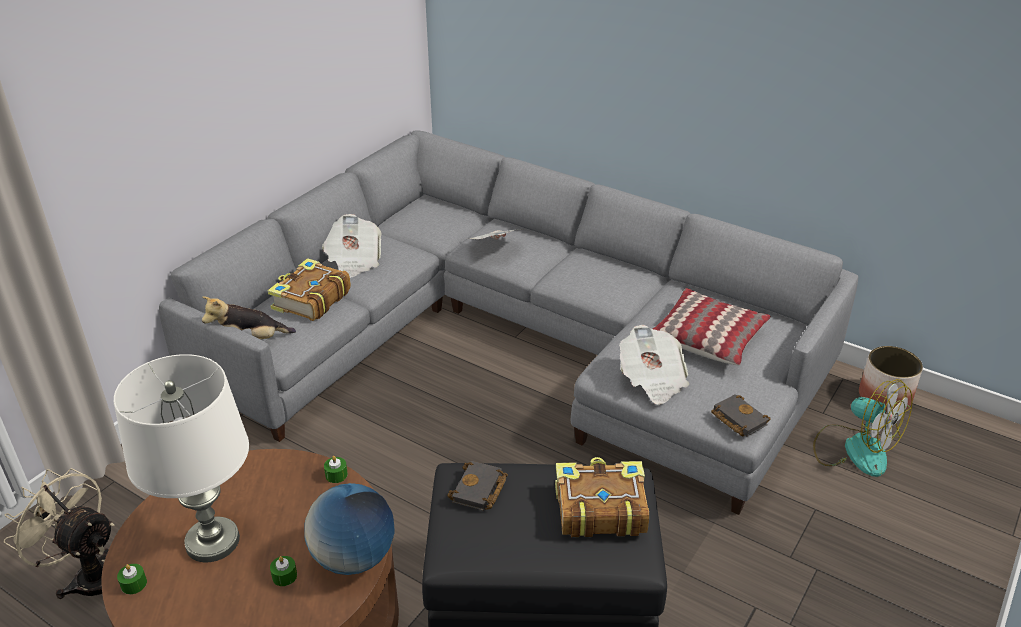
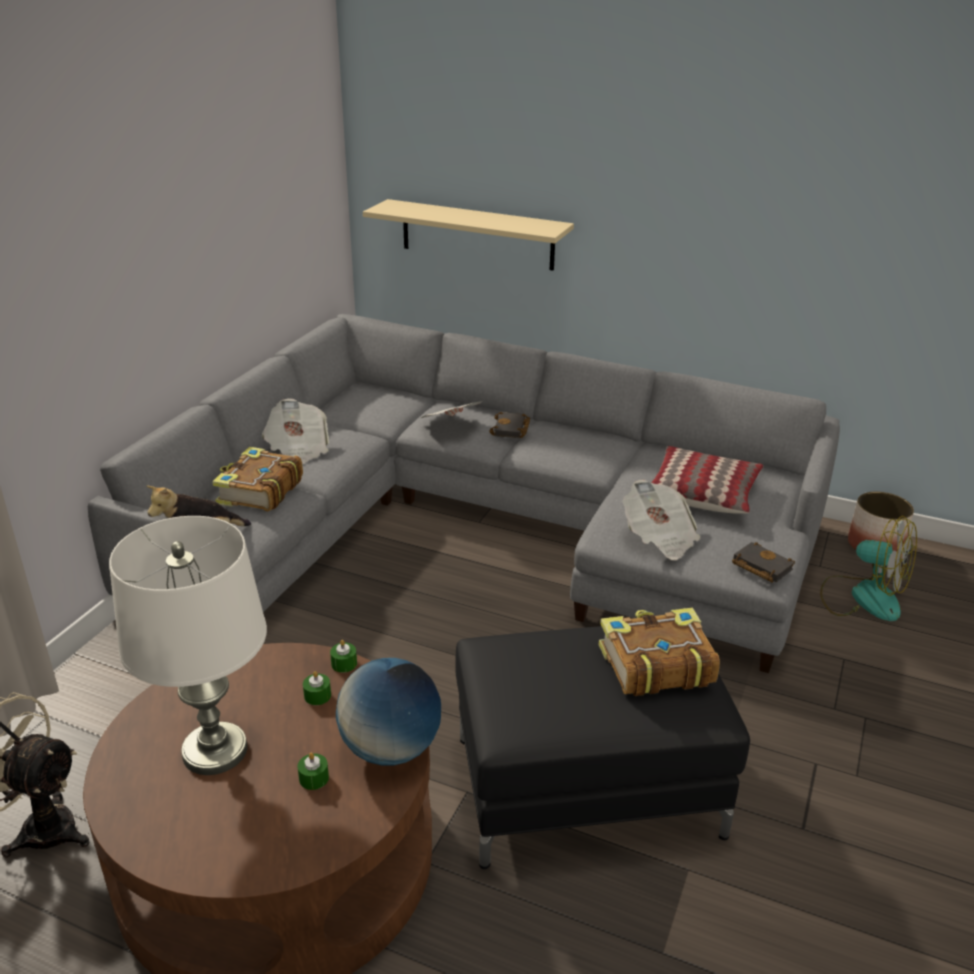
camera: 10 degrees left, 5 degrees down
(134, 584) = (128, 810): green candle -> green candle (317, 695)
(479, 491) = (516, 660): black book -> black book (511, 429)
(537, 68) = (477, 235): none -> beige shelf

